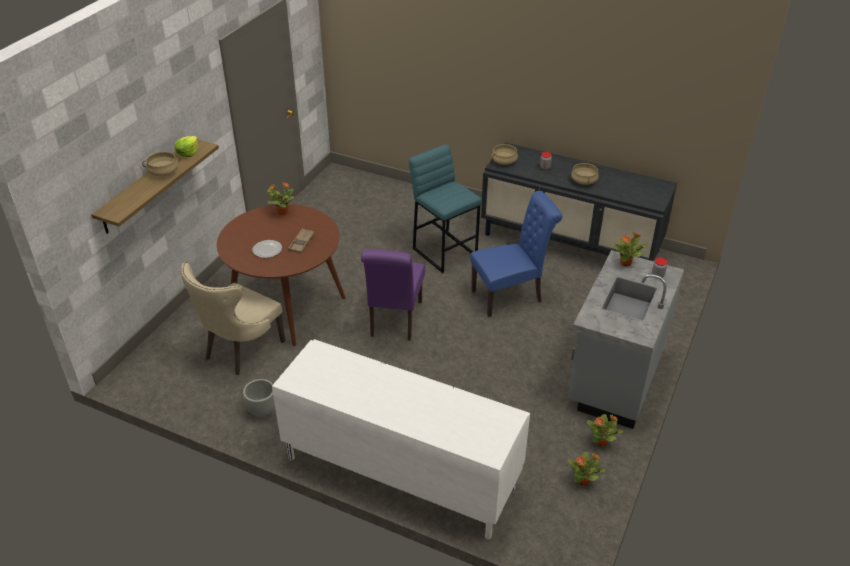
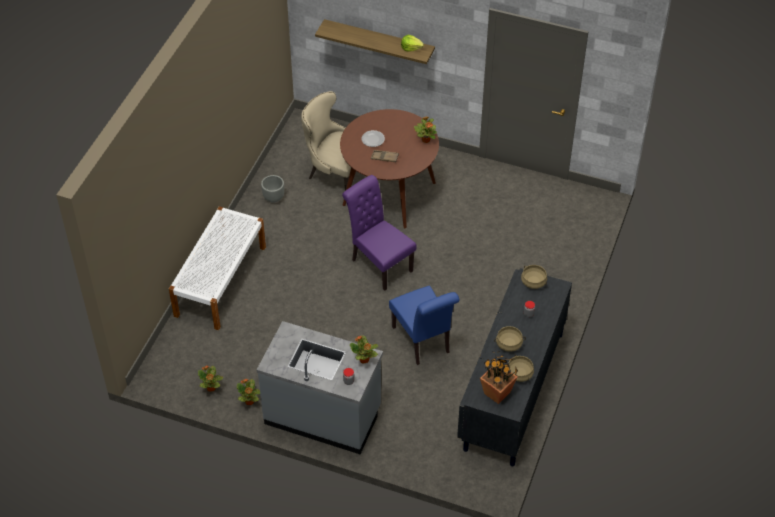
camera: 85 degrees right, 10 degrees up
(163, 172) = (381, 41): beige cooking pot -> beige cooking pot (520, 374)
(394, 321) = (379, 263): purple chair -> purple chair turned 45 degrees clockwise
(401, 470) = (220, 281): white cabinet -> white bench
(443, 251) = (481, 290): turquoise stool -> none
(646, 192) = (497, 393): none -> potted plant

